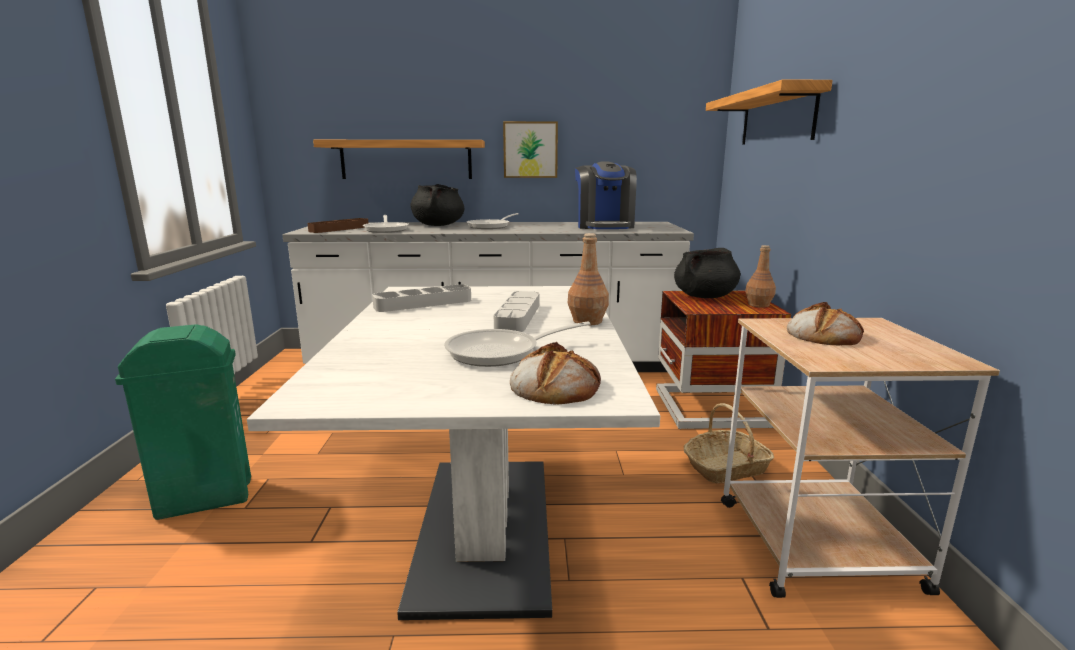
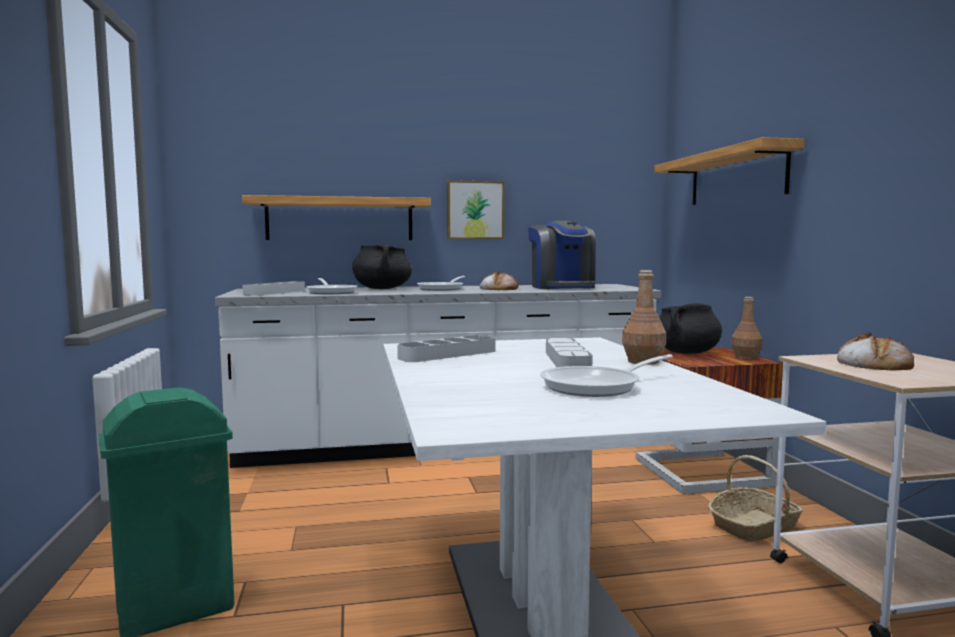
camera: 10 degrees left, 10 degrees down
(339, 229) = (275, 292): brown tray -> grey tray
(554, 385) = (693, 406): bread -> bread (498, 289)

